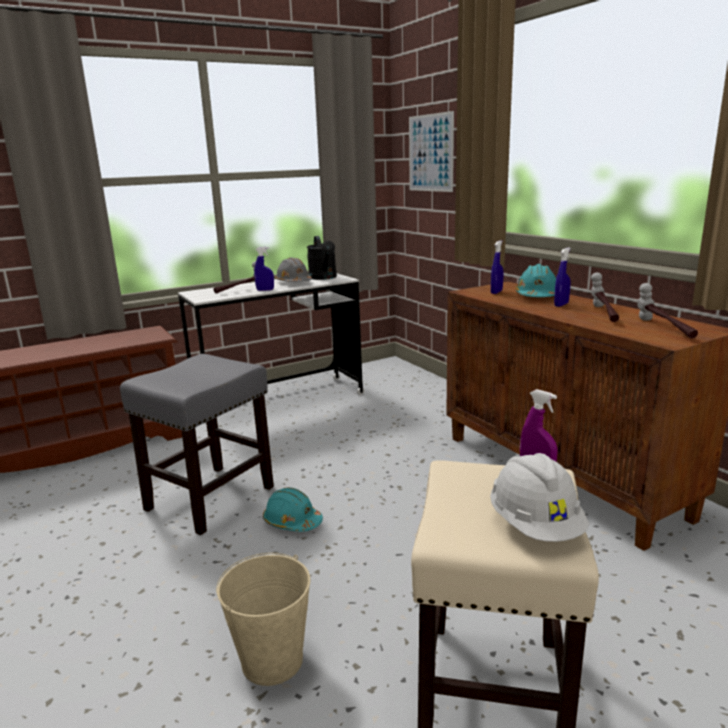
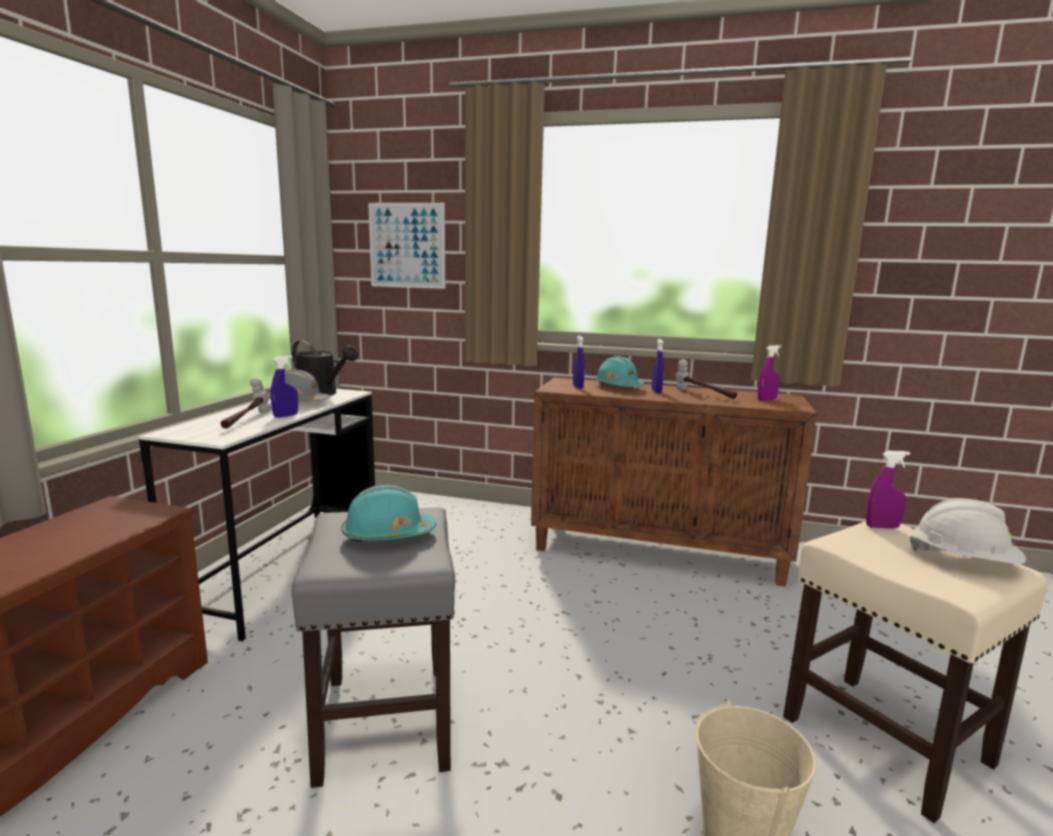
camera: 45 degrees left, 5 degrees down
(292, 522) = (526, 696): turquoise hard hat -> turquoise hard hat (388, 535)
(664, 329) = (767, 399): hammer -> purple spray bottle

